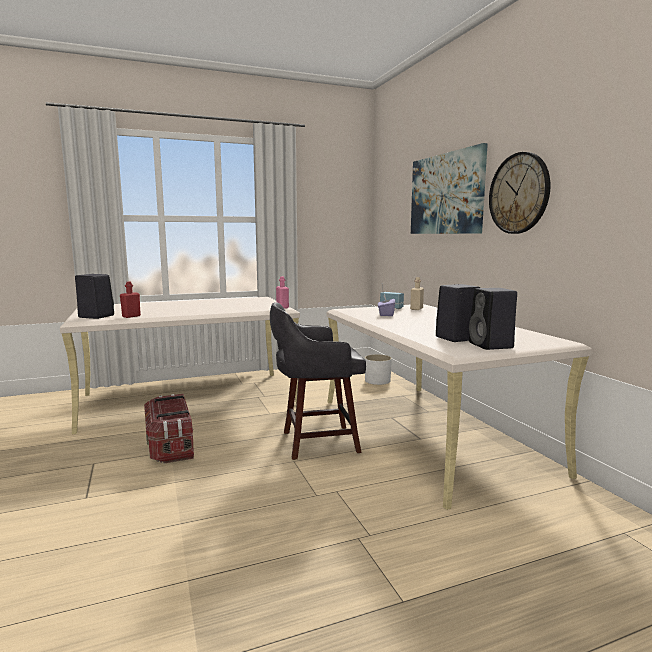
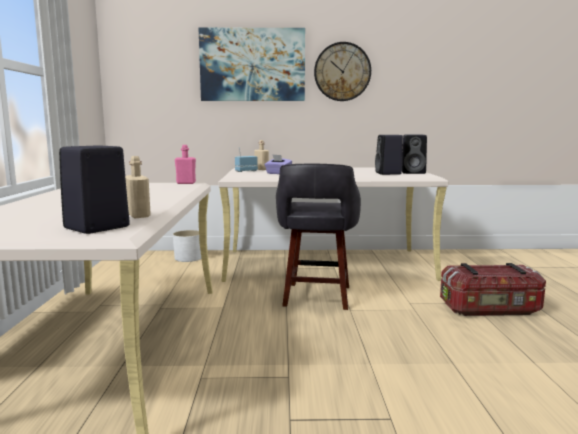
camera: 70 degrees left, 0 degrees up
(131, 316) = (138, 215): red bottle -> beige bottle
(170, 445) = (268, 364): storage box -> storage box (490, 309)

